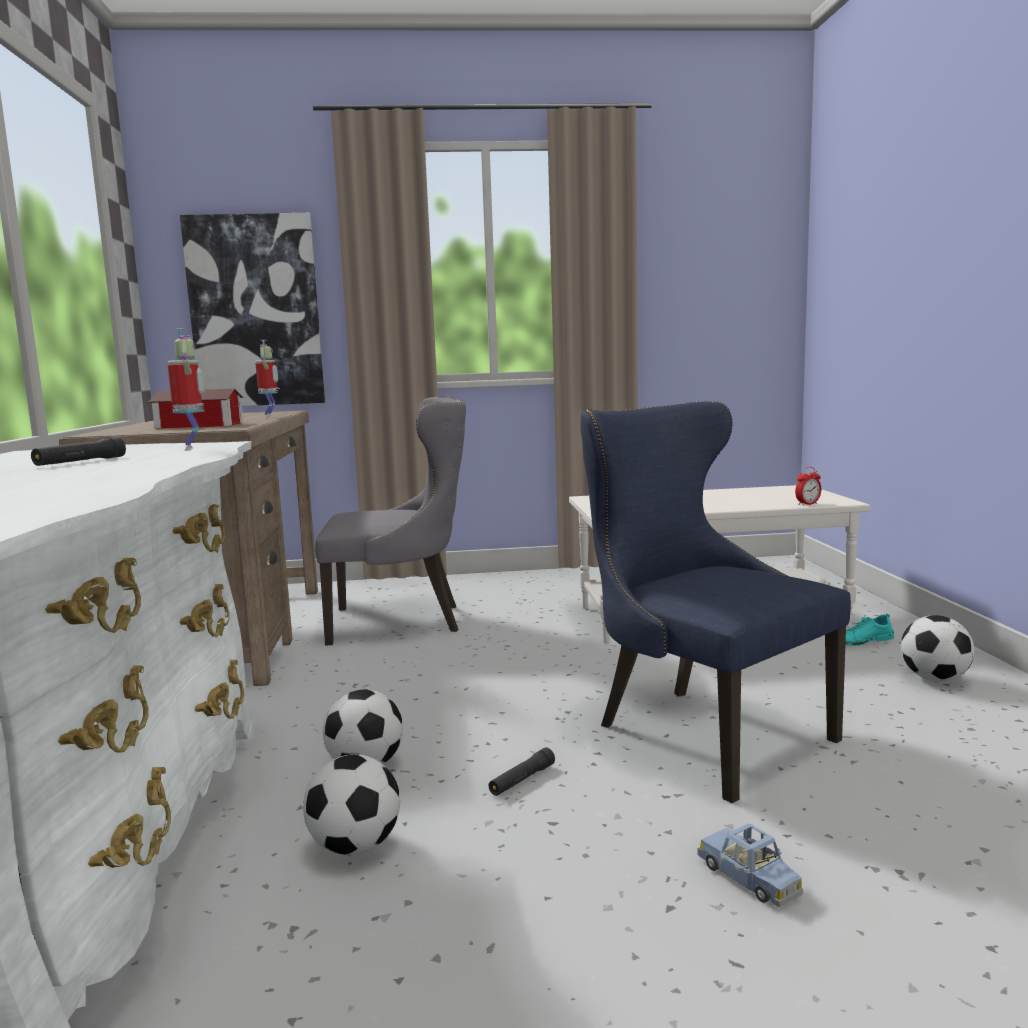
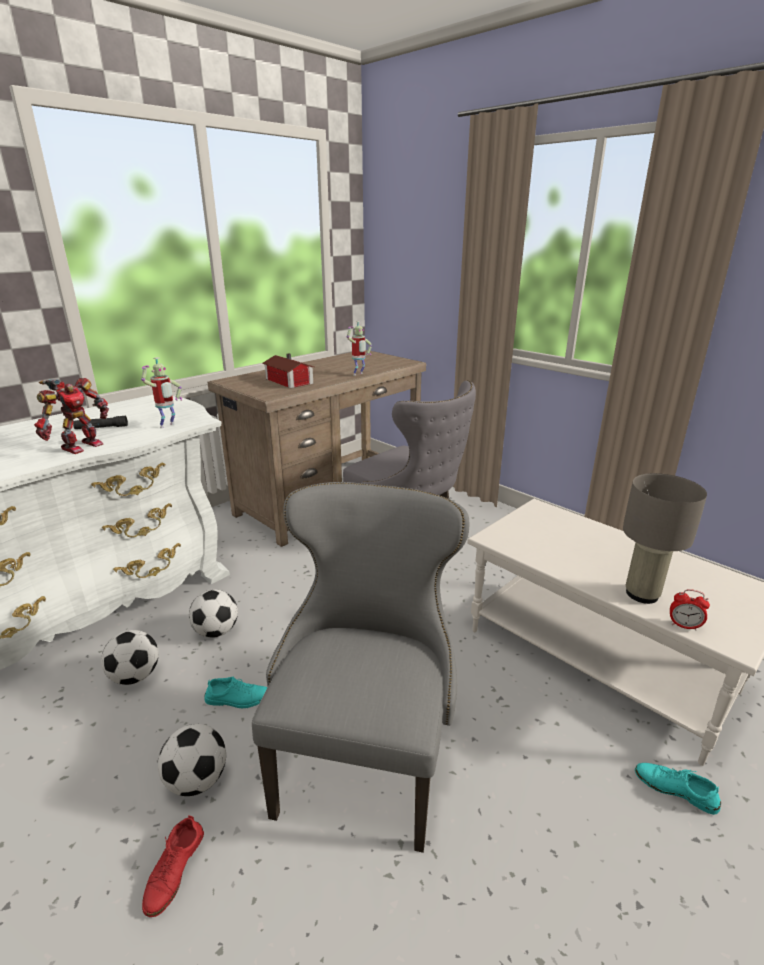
camera: 50 degrees right, 15 degrees up
(133, 466) = (80, 446): none -> toy robot
(255, 311) = (417, 281): picture -> none
(522, 780) = (237, 698): black flashlight -> turquoise shoe
(702, 733) = (365, 755): blue chair -> grey chair
(749, 877) = (174, 870): blue toy car -> red shoe
(758, 503) = (642, 595): none -> grey table lamp
(935, 679) = (642, 889): football -> football (197, 780)

